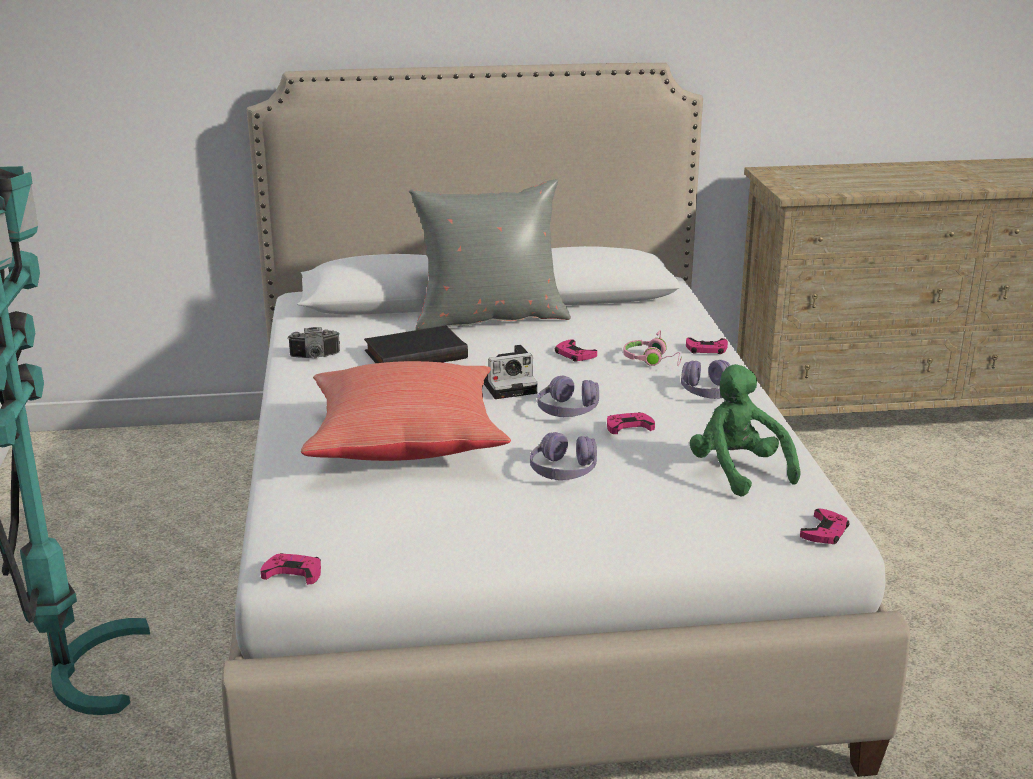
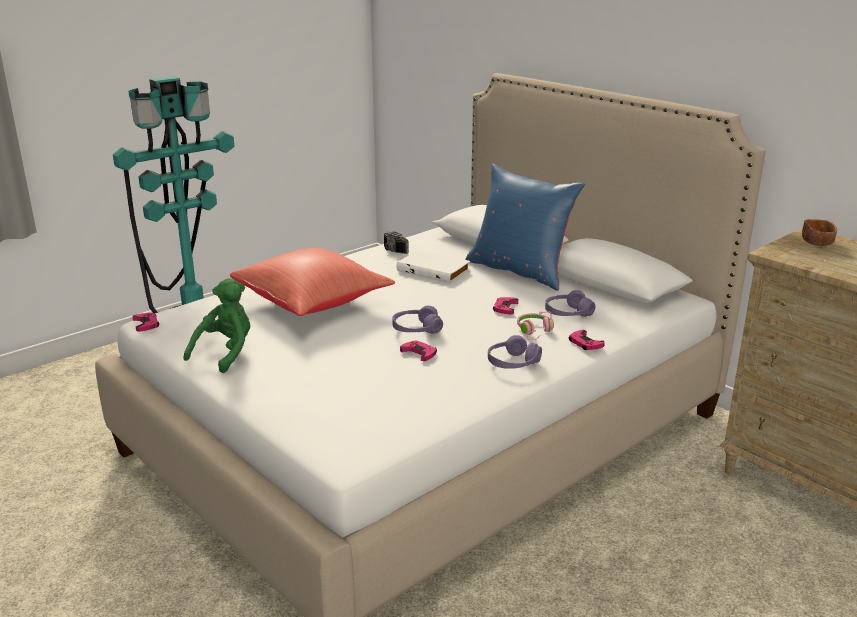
camera: 55 degrees right, 0 degrees up
(415, 354) = (434, 270): black book -> white book
(489, 318) = (520, 271): grey pillow -> blue pillow
(509, 384) = (428, 304): camera -> none
(563, 470) = (332, 352): purple headphones -> purple headphones (567, 313)
(737, 471) = (399, 404): green plush toy -> green plush toy (226, 353)
(788, 175) = (817, 242): none -> brown bowl
(825, 532) = (344, 457): pink game controller -> none

